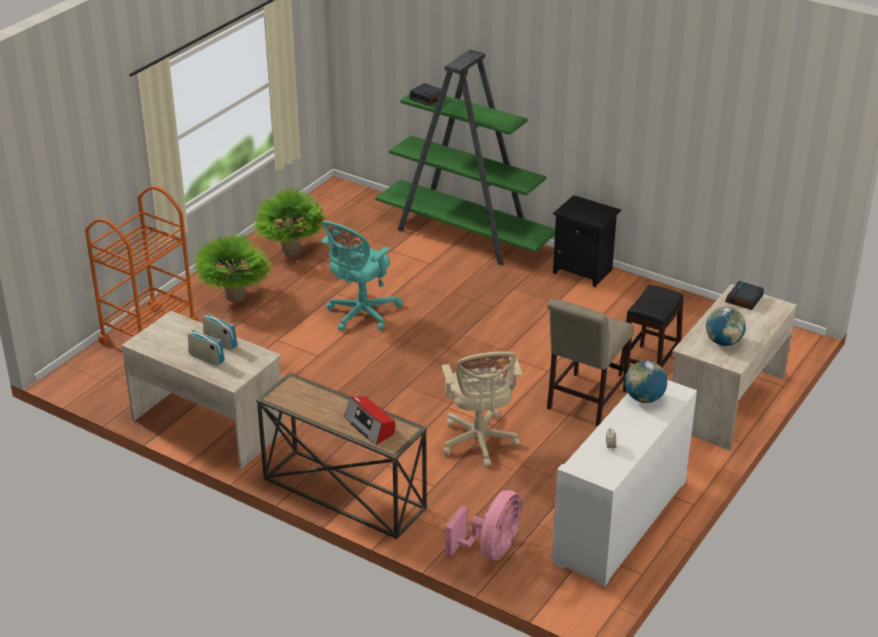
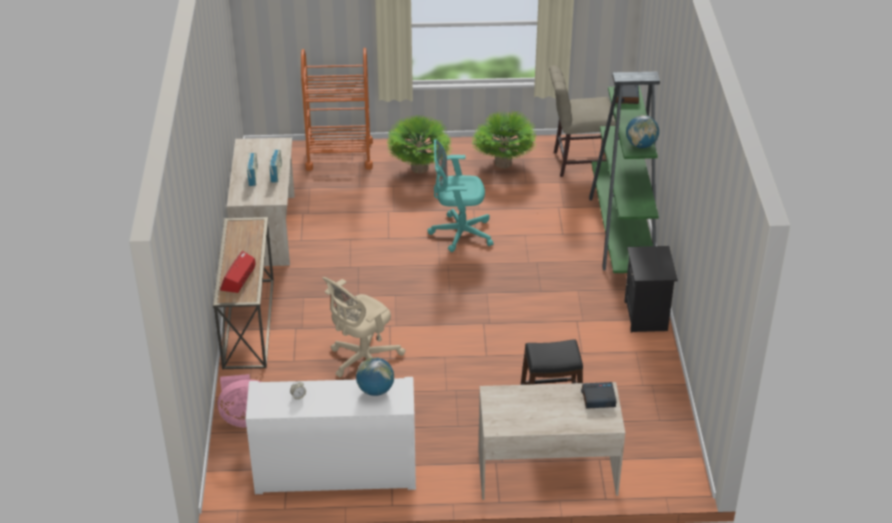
camera: 55 degrees right, 5 degrees up
(584, 402) = (465, 392): beige chair -> beige chair (578, 162)
(723, 342) = (519, 410): globe -> globe (641, 145)

